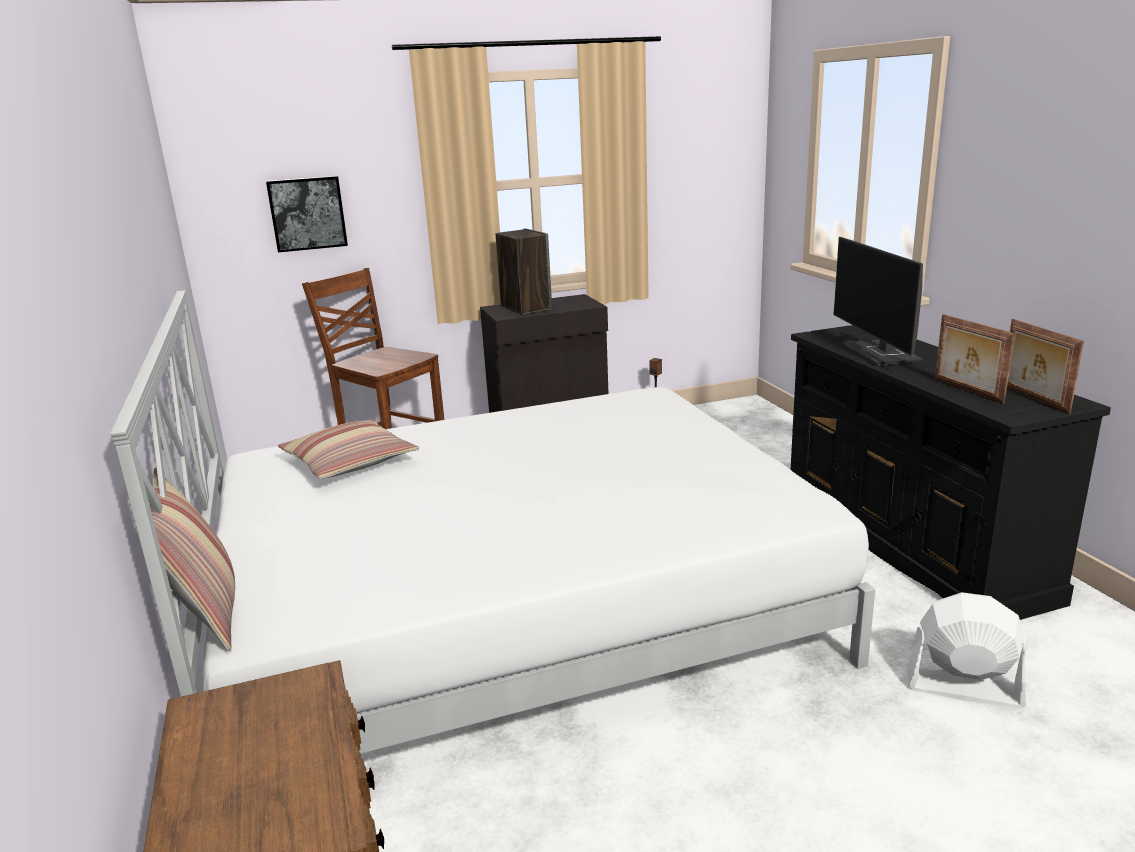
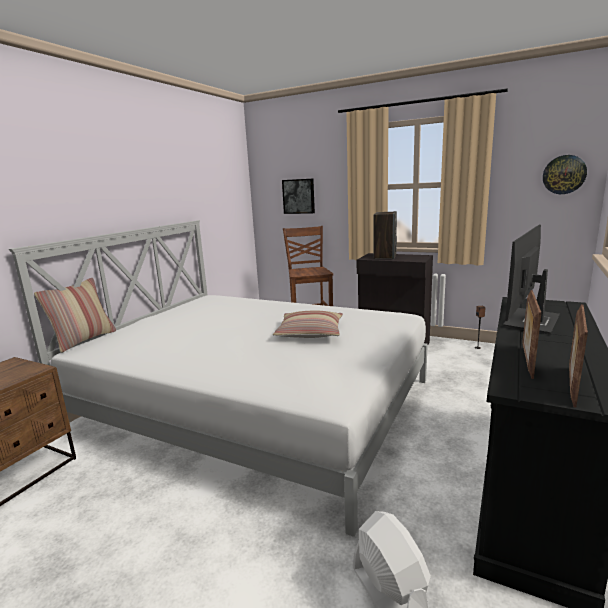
camera: 45 degrees right, 5 degrees down
(350, 462) = (223, 307): pillow -> pillow (310, 333)
(724, 160) = (564, 174): none -> wall clock

